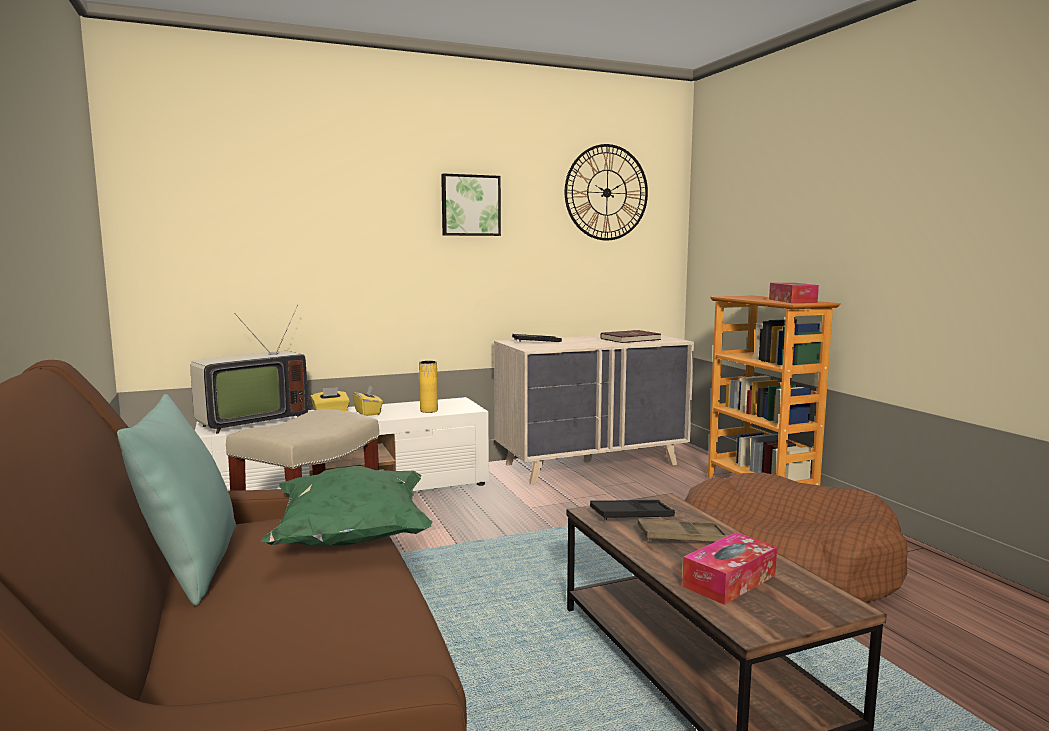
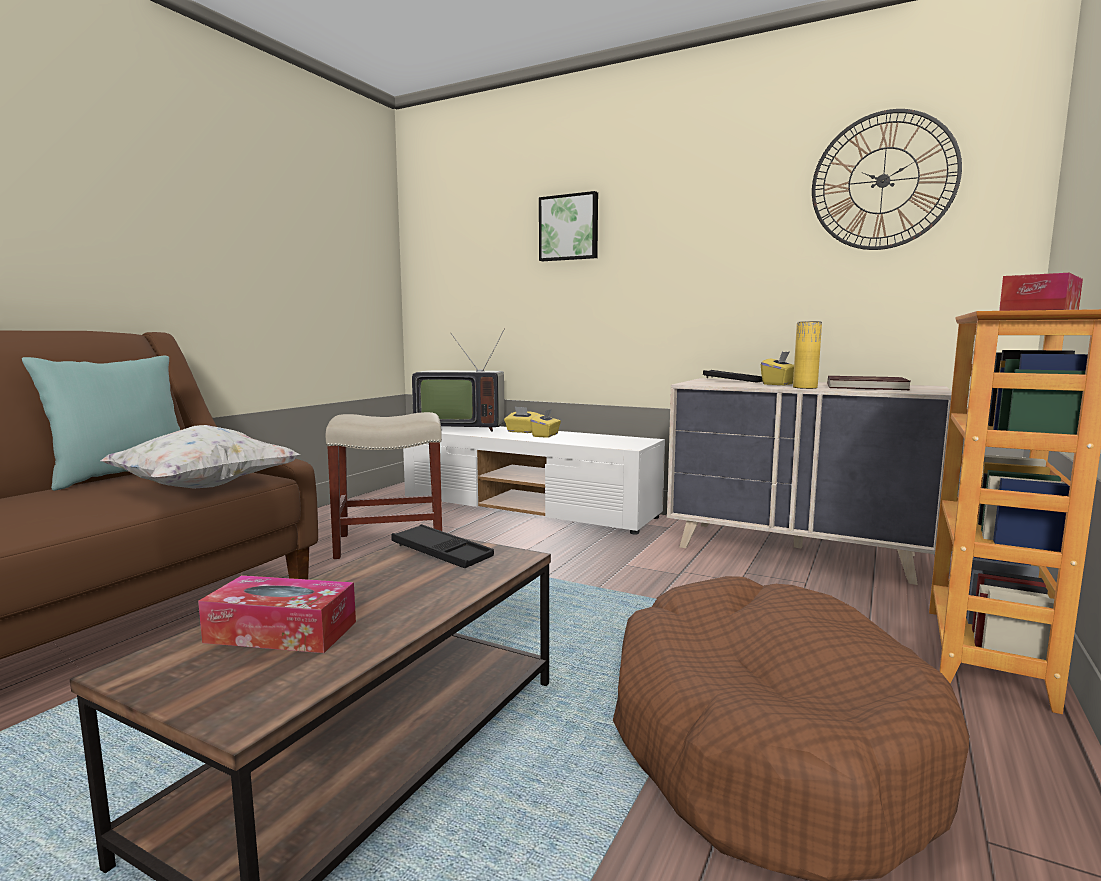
camera: 50 degrees right, 0 degrees up
(352, 539) = (204, 488): green pillow -> white pillow
(429, 410) = (592, 442): yellow vase -> yellow vase (805, 387)
(470, 205) = (683, 220): picture -> picture (569, 228)
(578, 342) = (779, 384): none -> yellow tissue box
(682, 538) = (400, 586): brown tray -> none

